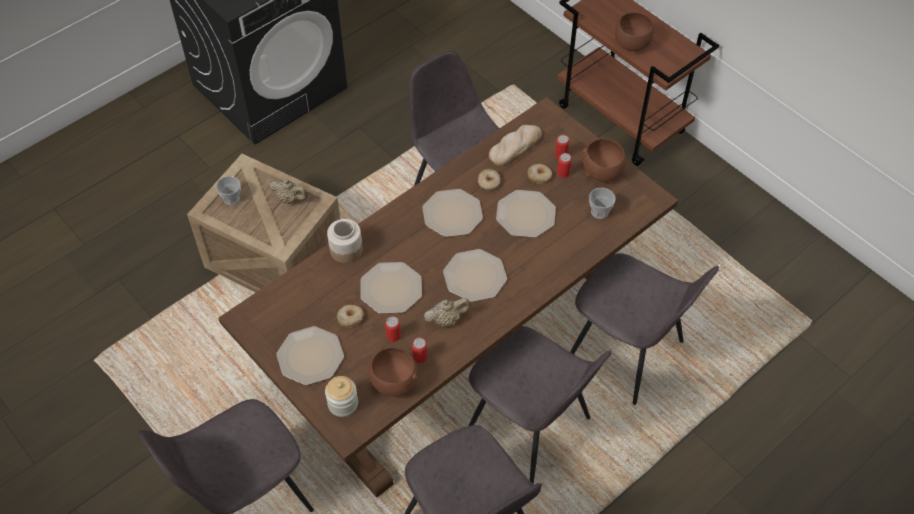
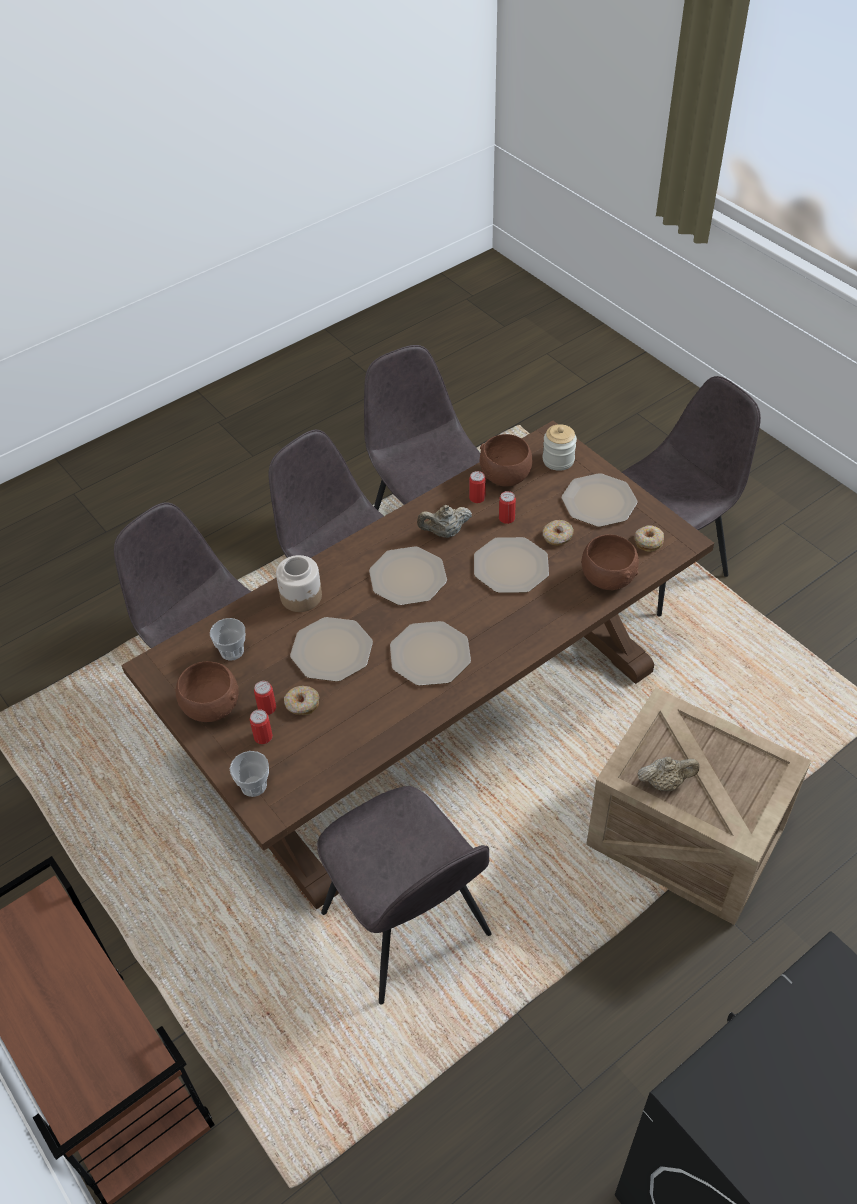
camera: 175 degrees left, 5 degrees down
(231, 199) = (753, 786): cup -> cup (253, 785)
(290, 199) = (665, 782): beige teapot -> beige teapot turned 150 degrees clockwise
(345, 250) = (570, 612): jar -> jar (301, 596)
(489, 183) = (375, 697): donut -> donut (648, 542)
(515, 146) = (328, 753): bread -> none
(632, 44) = (77, 972): brown bowl -> brown bowl (607, 578)

